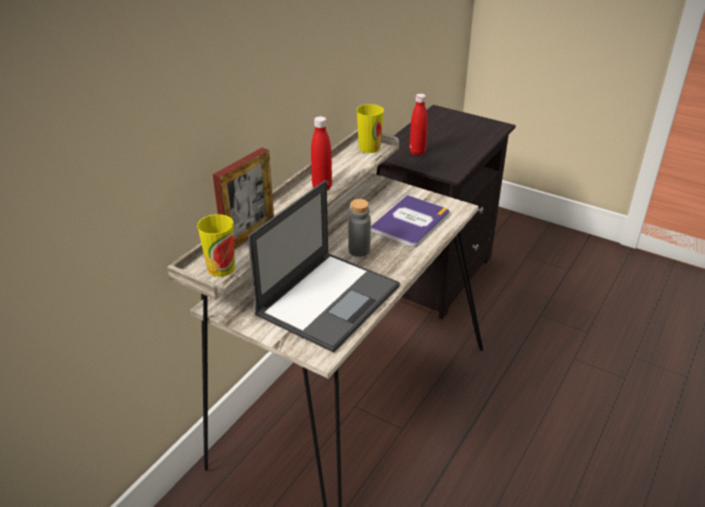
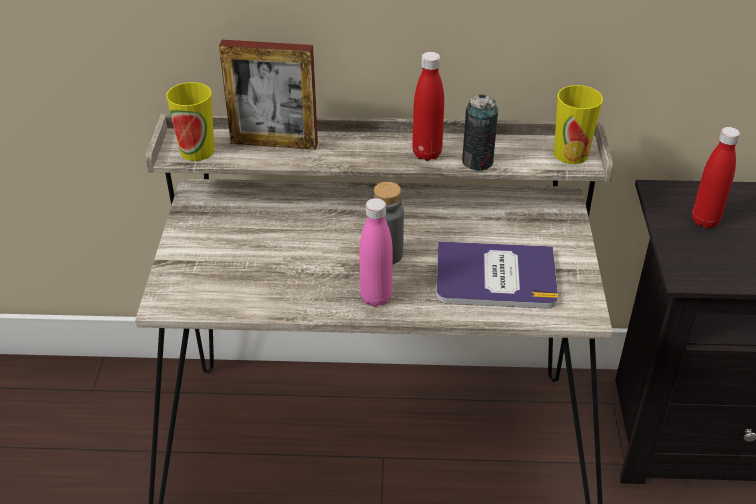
camera: 60 degrees right, 5 degrees up
(329, 299) = (267, 268): laptop -> none
(347, 175) = (477, 162): none -> can
(393, 267) = (376, 297): none -> pink bottle

